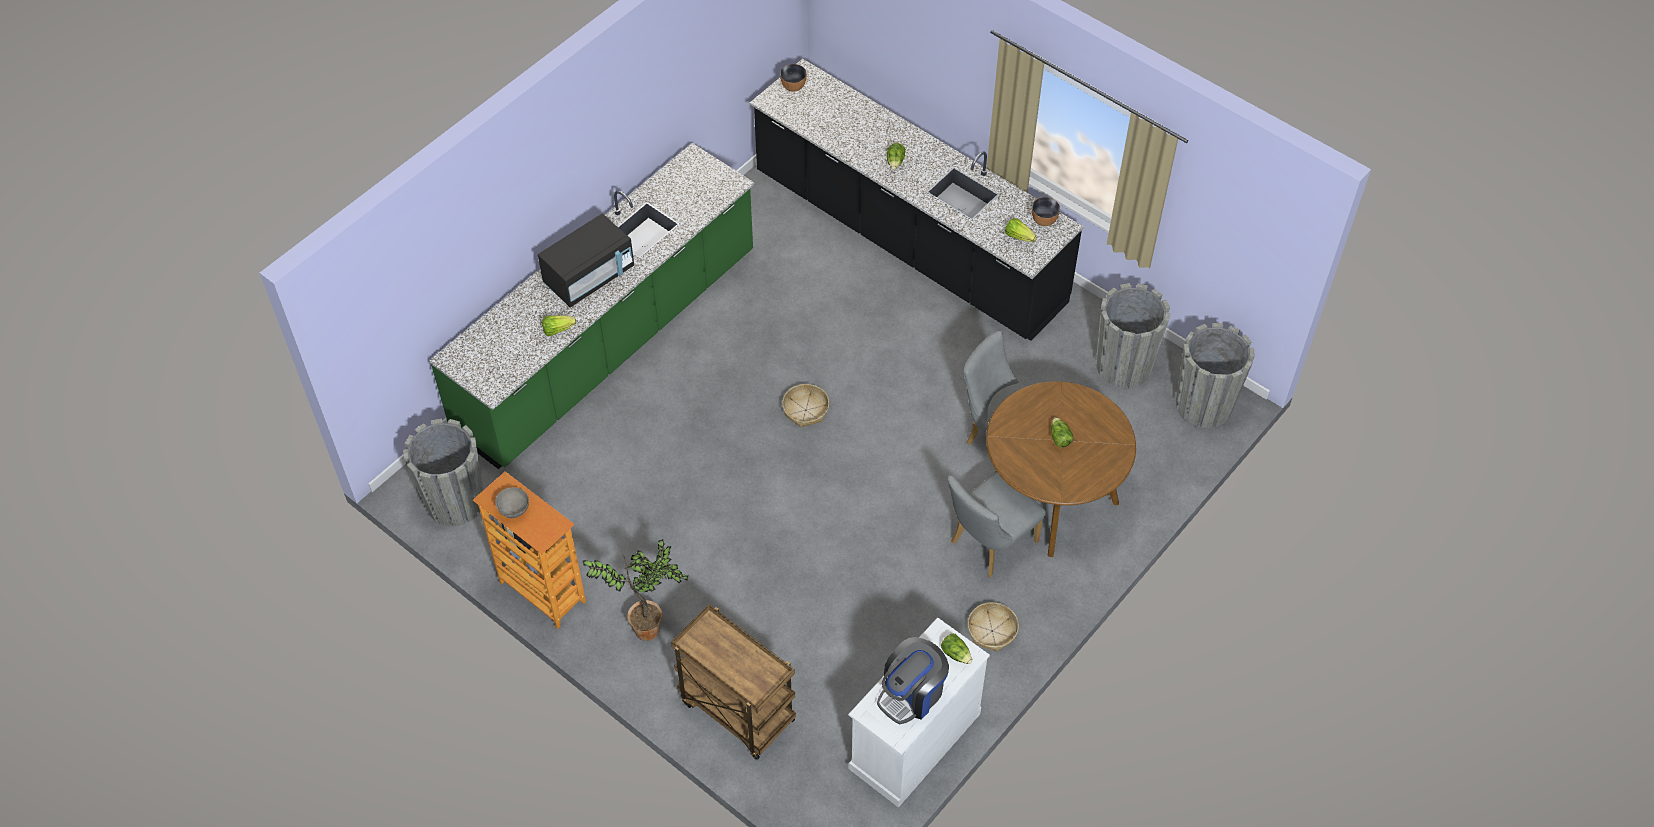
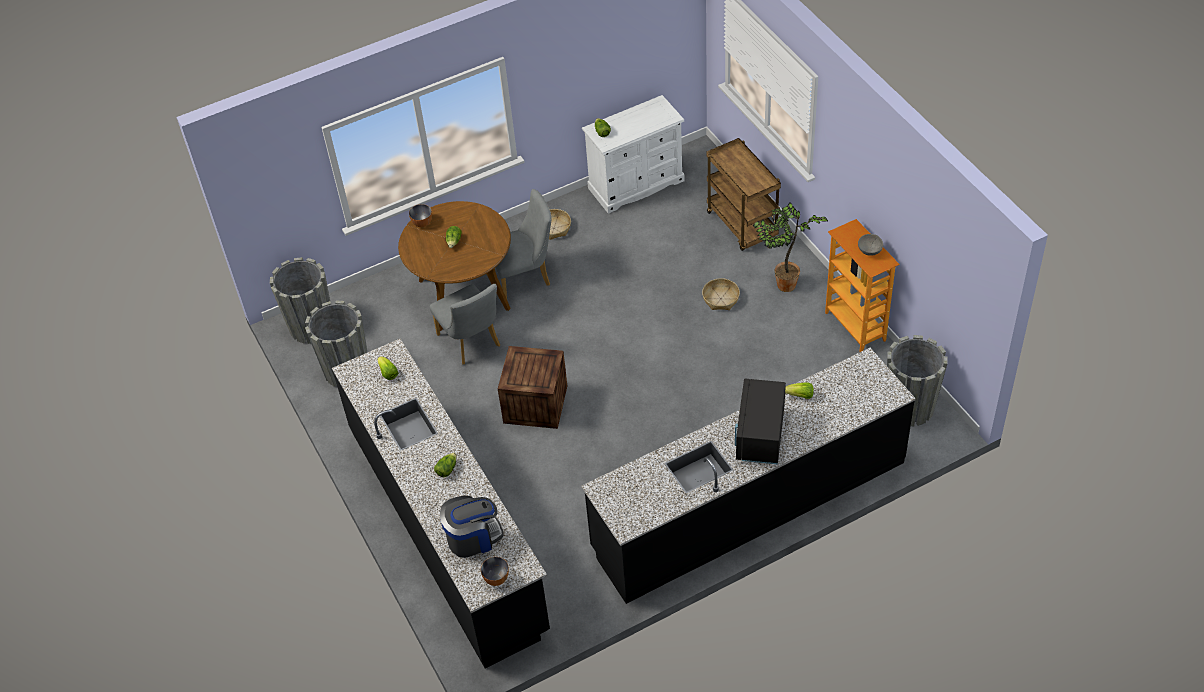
camera: 155 degrees left, 5 degrees down
(589, 276) = (759, 435): black microwave -> black microwave turned 60 degrees counterclockwise
(609, 343) = (749, 505): green counter -> black counter
(805, 410) = (608, 403): basket -> basket (721, 299)
(887, 386) = (535, 404): none -> crate
(912, 694) = (640, 119): coffee machine -> coffee machine (473, 537)
(1043, 220) = (359, 381): bowl -> bowl (422, 223)

